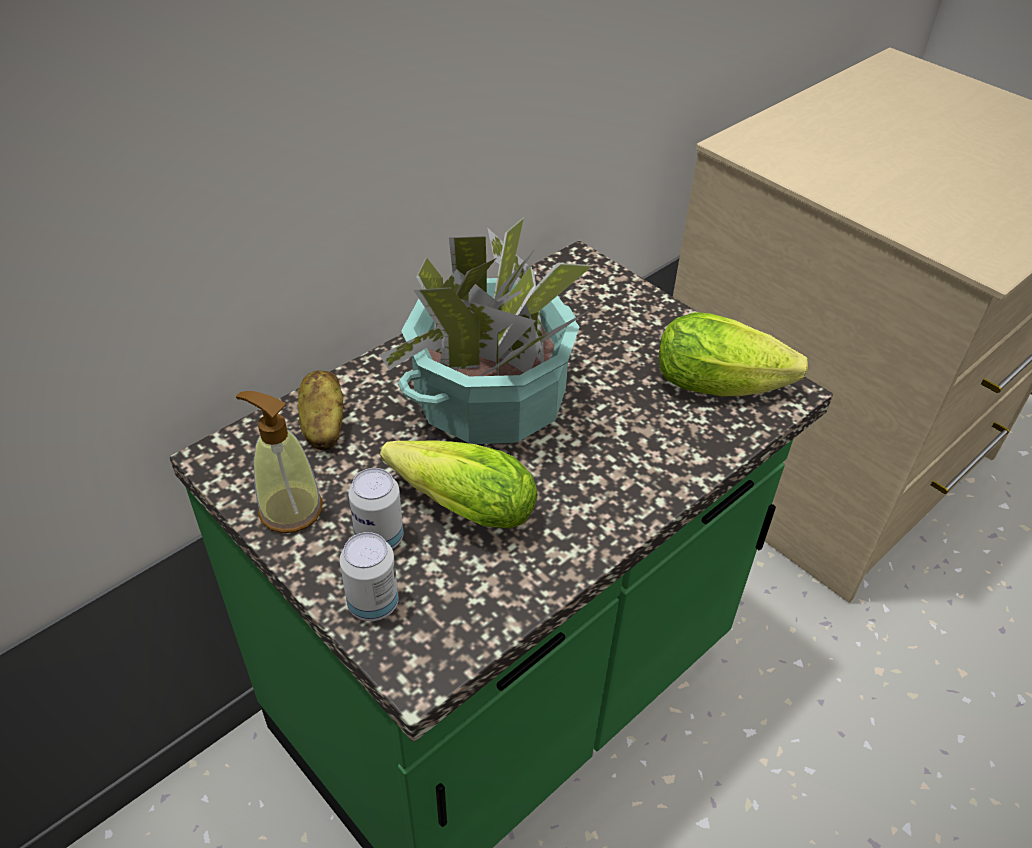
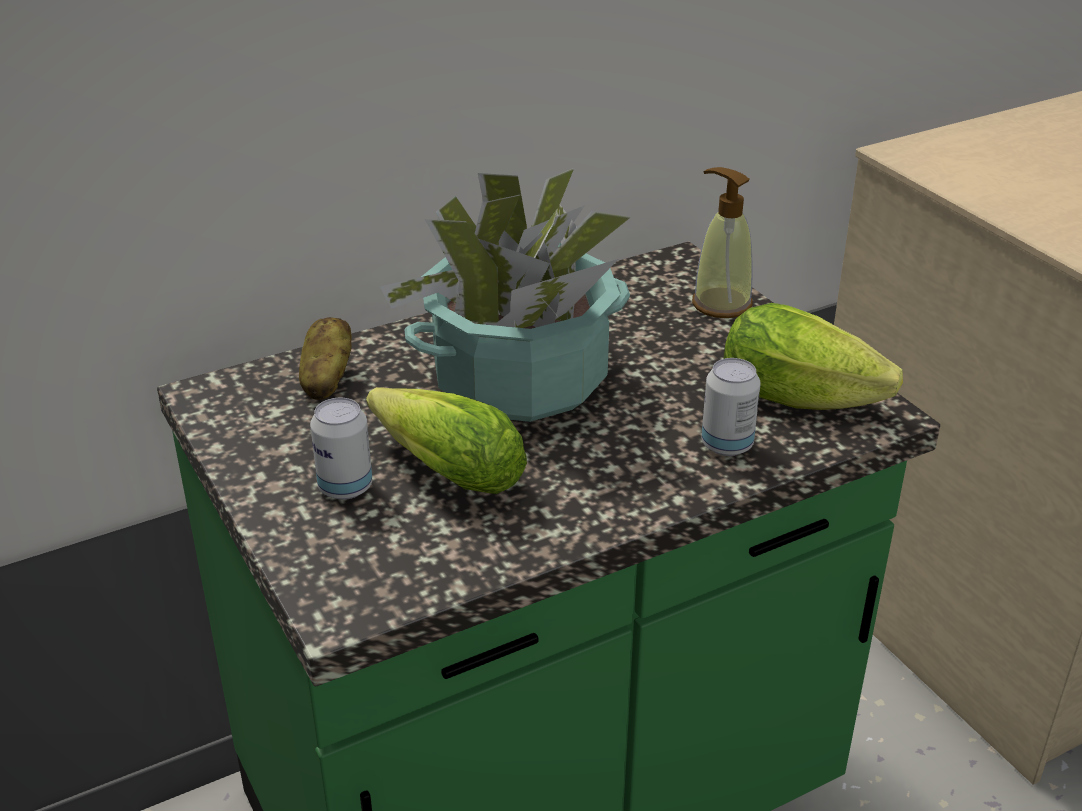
camera: 15 degrees right, 10 degrees down
(290, 509) = (261, 449): soap dispenser -> soap dispenser (721, 304)
(373, 603) = (314, 544): can -> can (726, 445)

